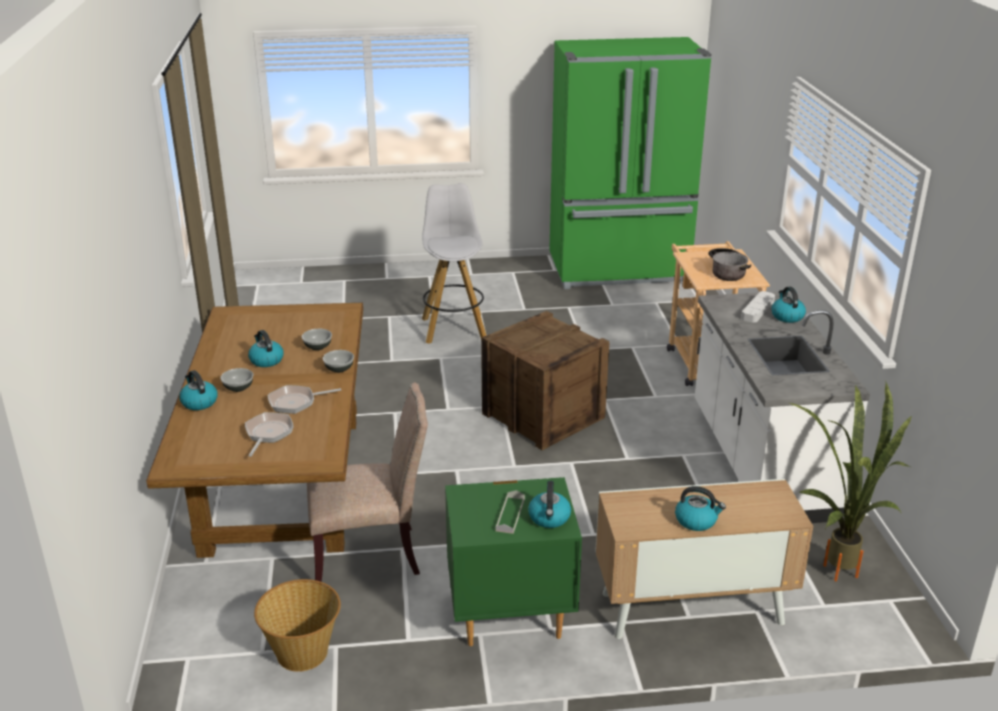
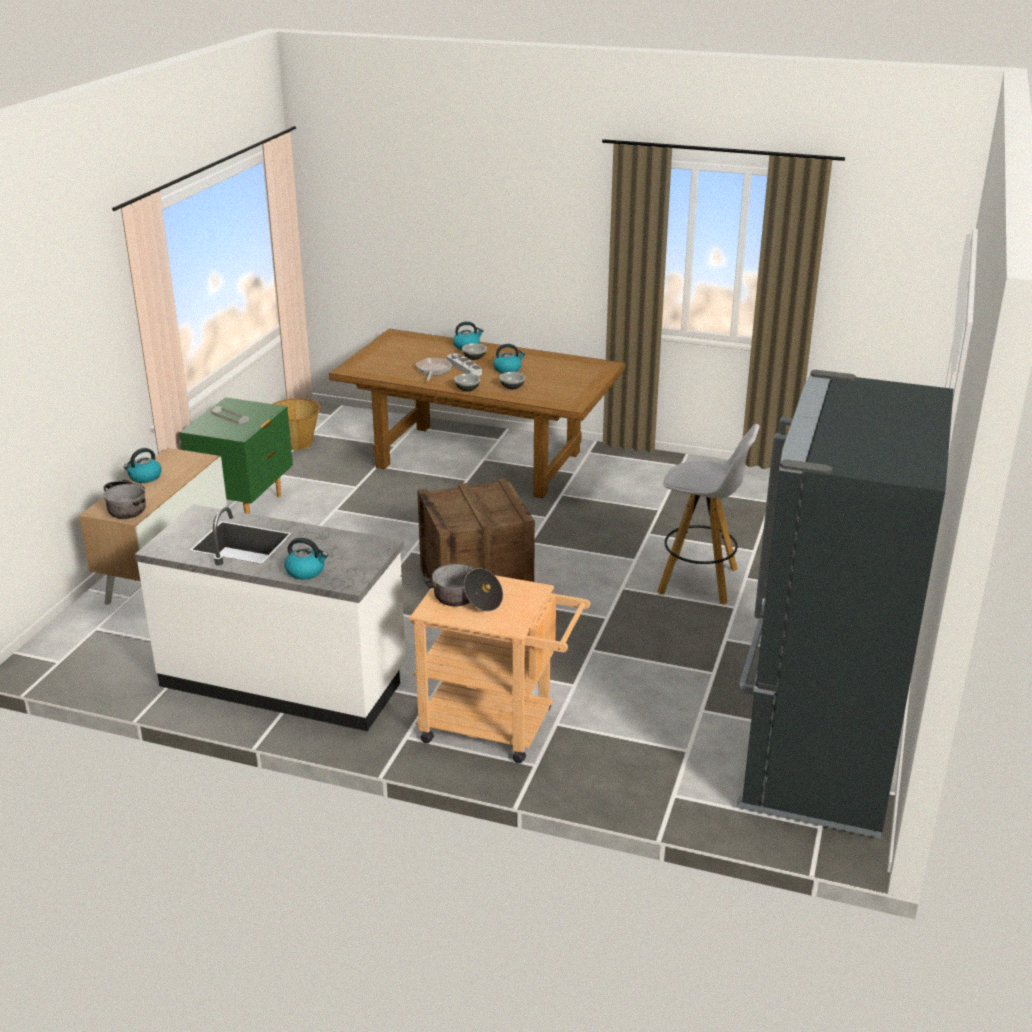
camera: 115 degrees right, 0 degrees up
(268, 434) = (401, 359): frying pan -> none
(370, 555) = (361, 475): beige chair -> none
(549, 518) = (210, 427): kettle -> none
(619, 271) = (816, 756): green fridge -> black fridge
(757, 310) = (337, 560): grey tray -> grey tray (464, 368)
(762, 501) = (127, 507): none -> cooking pot
(838, 564) = (120, 656): potted plant -> none

